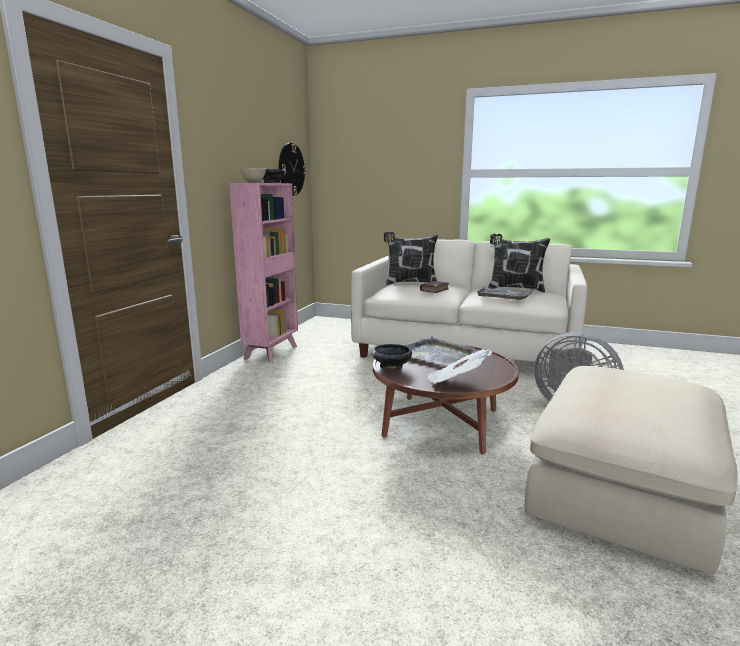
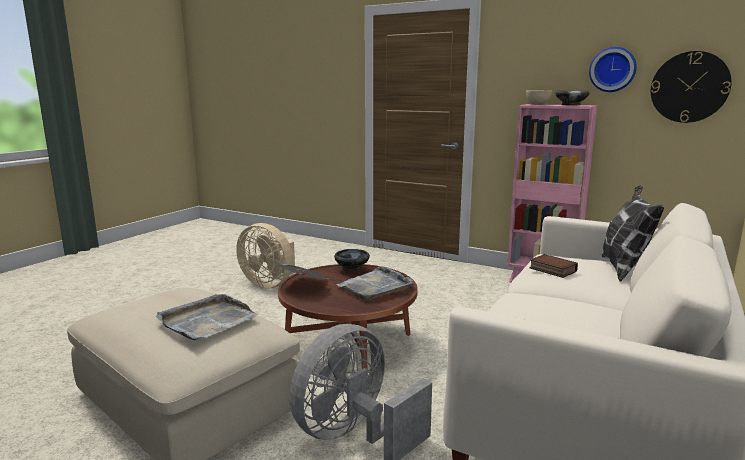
camera: 100 degrees right, 0 degrees up
(262, 152) = (612, 69): none -> wall clock
(270, 511) = (270, 283): none -> beige fan
(506, 295) = (537, 309): grey tray -> grey tray (207, 321)
(515, 289) = (613, 332): pillow -> none

